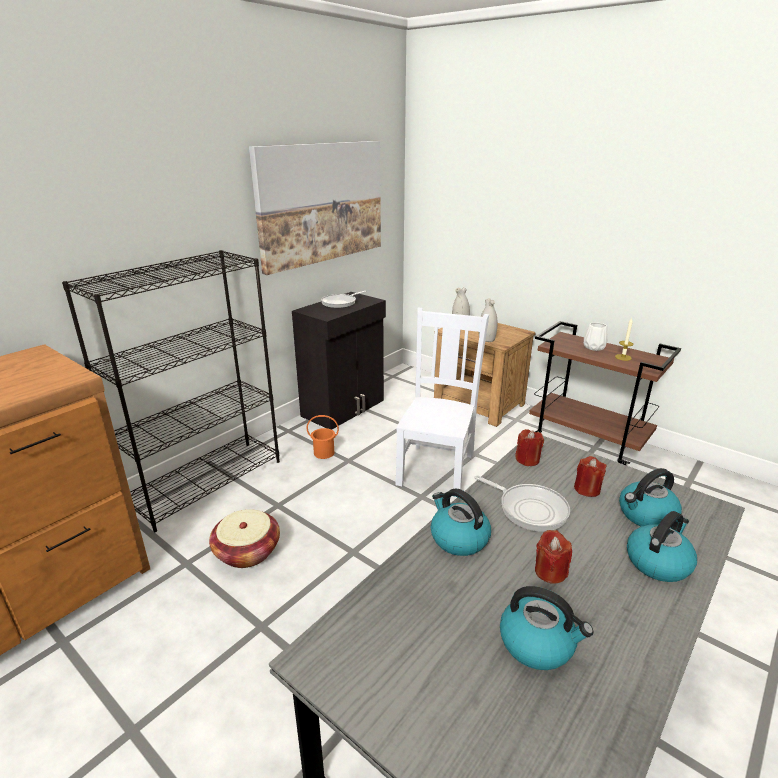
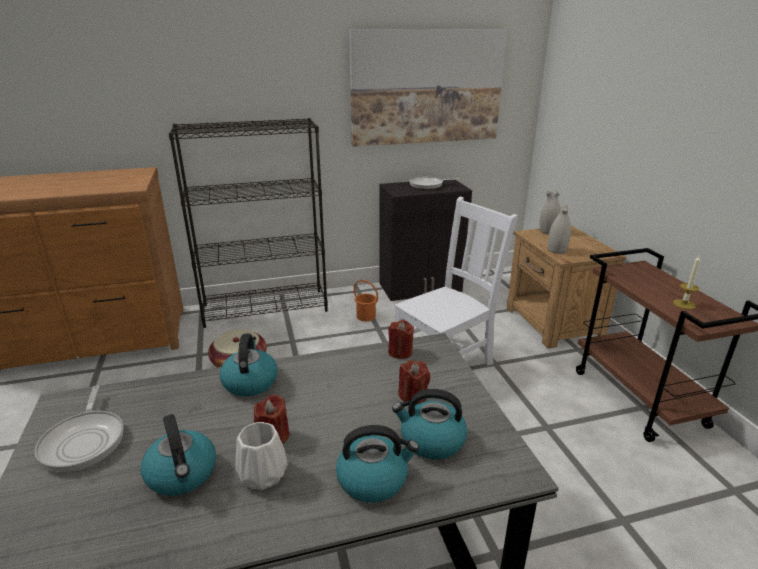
camera: 35 degrees right, 0 degrees up
(529, 509) = (336, 387): frying pan -> frying pan (85, 441)
(593, 347) = (661, 285): white vase -> white vase (263, 474)

